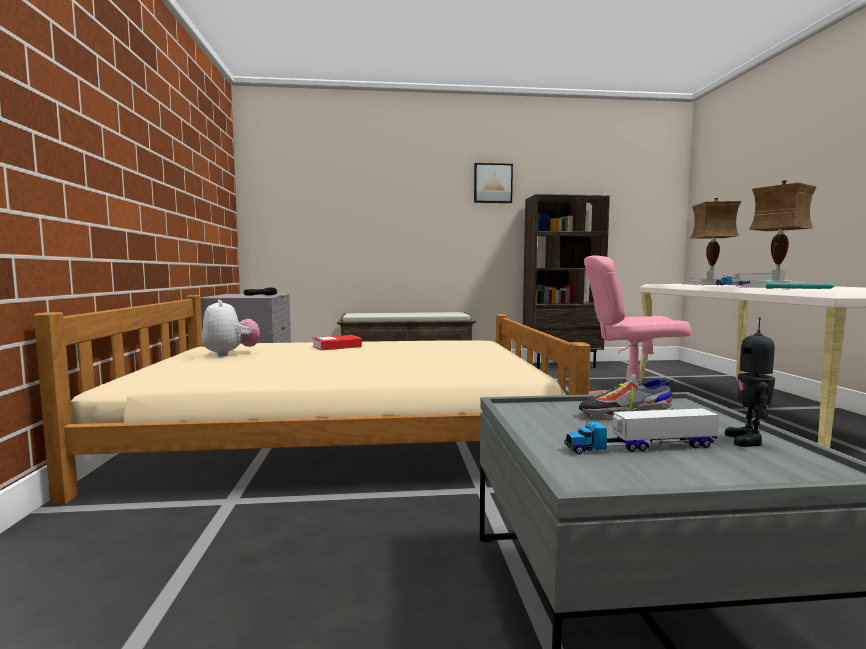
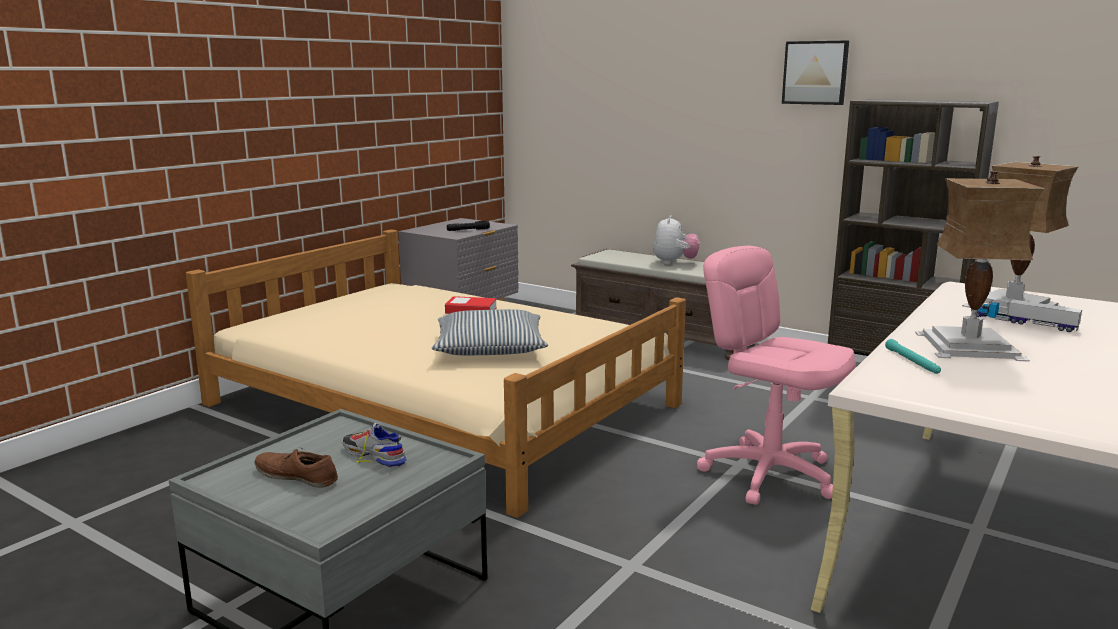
camera: 40 degrees right, 10 degrees up
(230, 354) = (373, 304): plush toy -> plush toy (674, 263)
(424, 358) = (489, 348): none -> pillow
(640, 447) = (297, 476): toy truck -> brown shoe
(748, 441) = (363, 499): toy robot -> none

